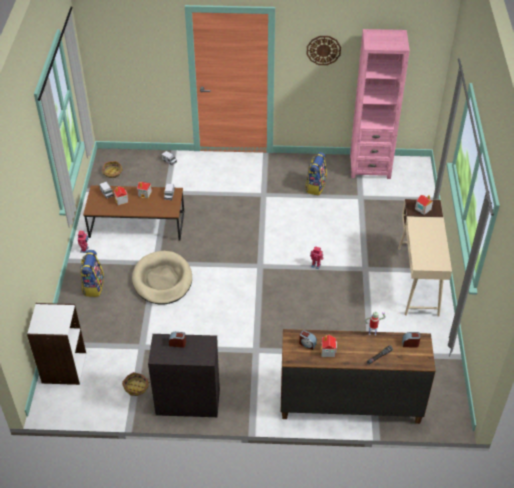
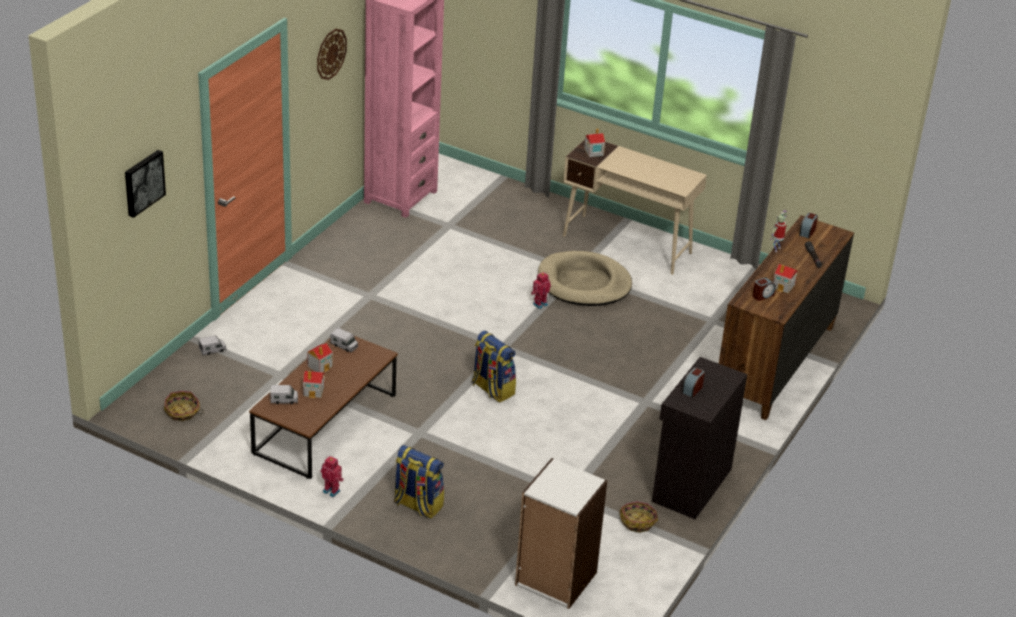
camera: 65 degrees left, 10 degrees down
(130, 45) = (143, 182): none -> picture
(162, 280) = (459, 437): beige dog bed -> beige dog bed (584, 283)
(315, 186) = (395, 250): backpack -> backpack (492, 389)

